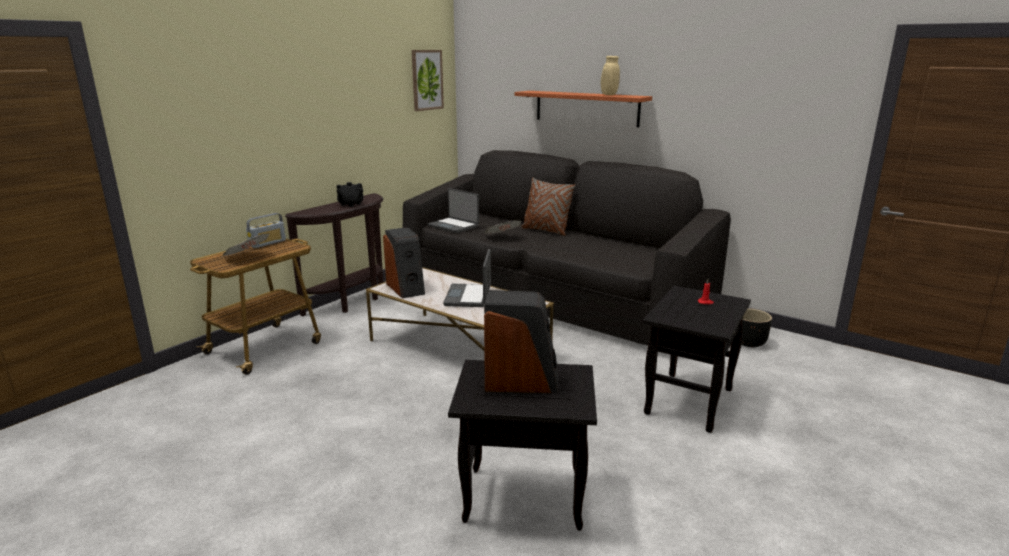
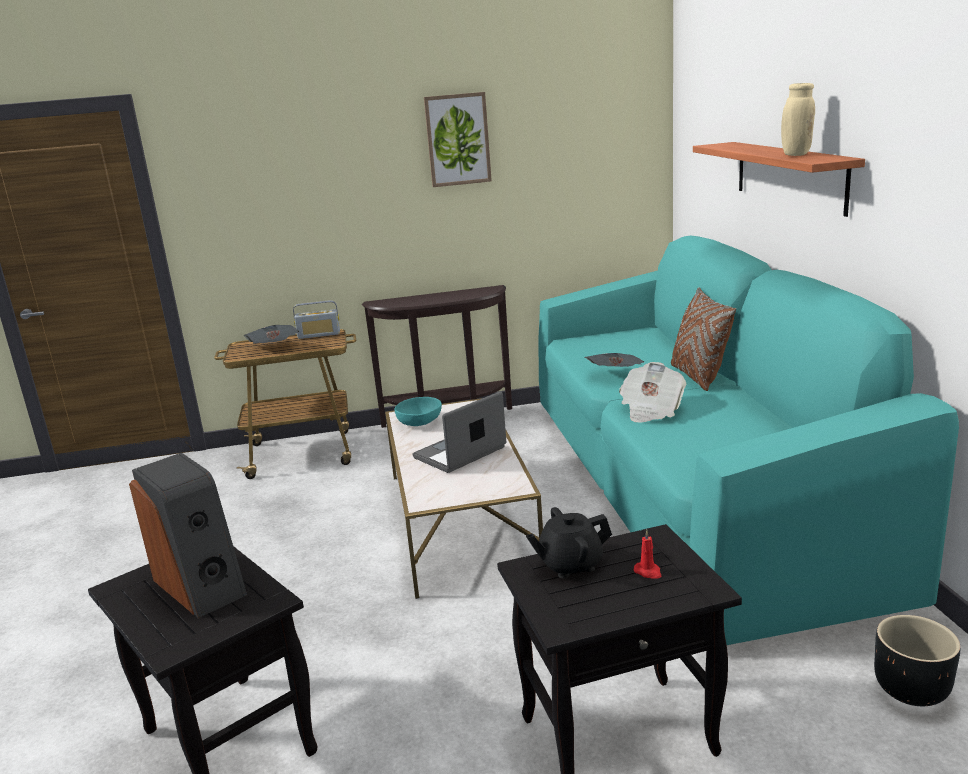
camera: 45 degrees right, 0 degrees up
(350, 204) = (443, 298): black teapot -> black teapot (570, 565)
(406, 288) = (420, 422): speaker -> turquoise bowl
(426, 80) = (609, 126): picture -> picture (457, 139)
(454, 226) = (587, 346): laptop -> none
(551, 297) = (688, 486): black sofa -> turquoise sofa
(556, 248) = (651, 410): none -> newspaper

